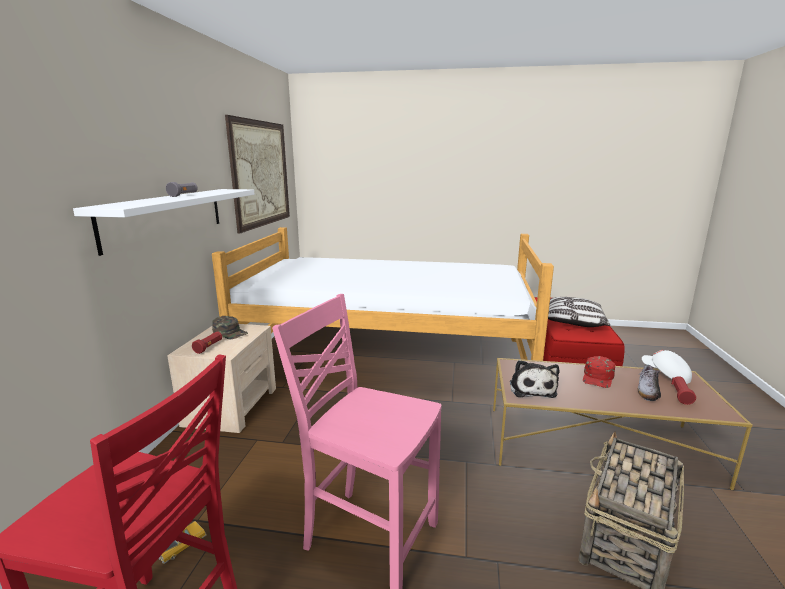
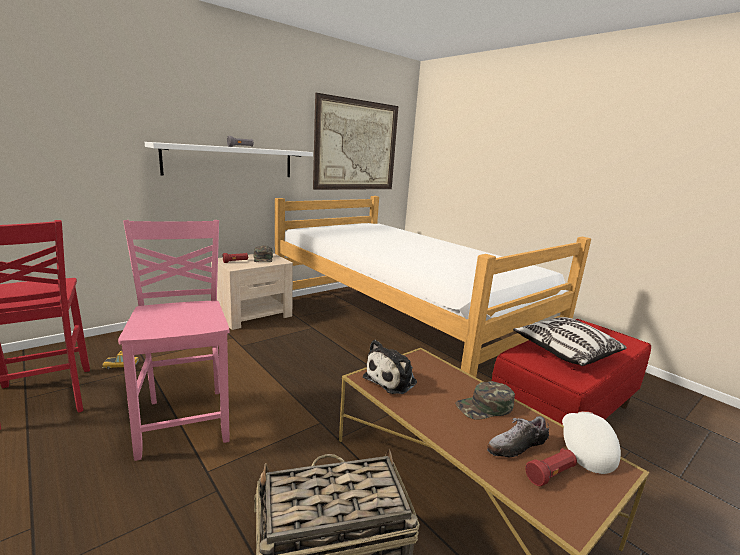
camera: 40 degrees right, 0 degrees up
(598, 377) = (484, 407): red cap -> green cap

